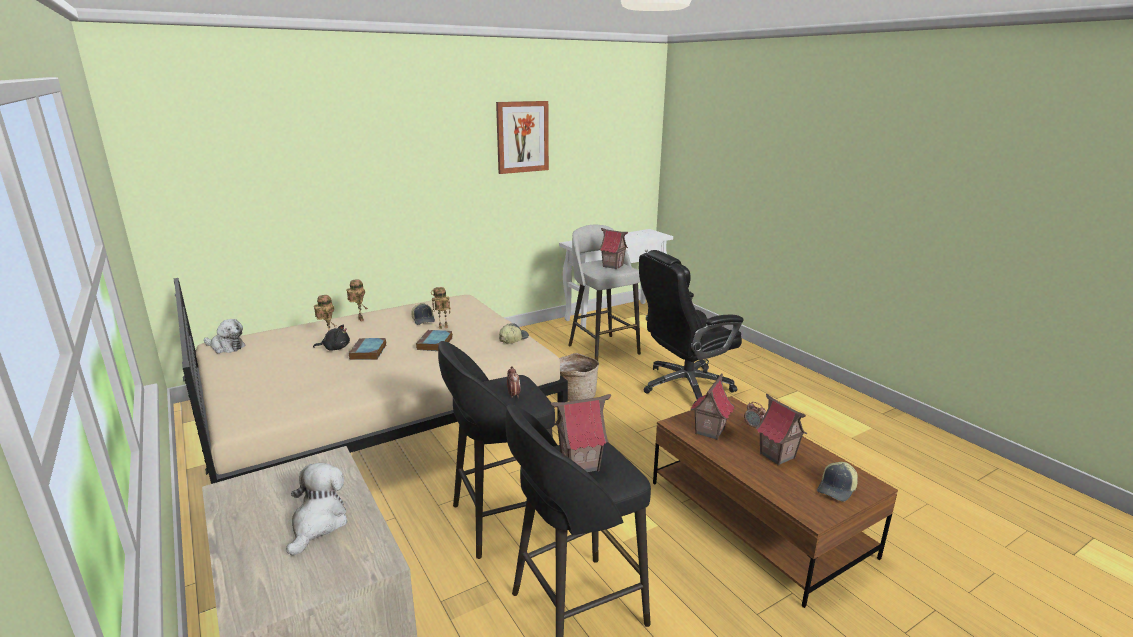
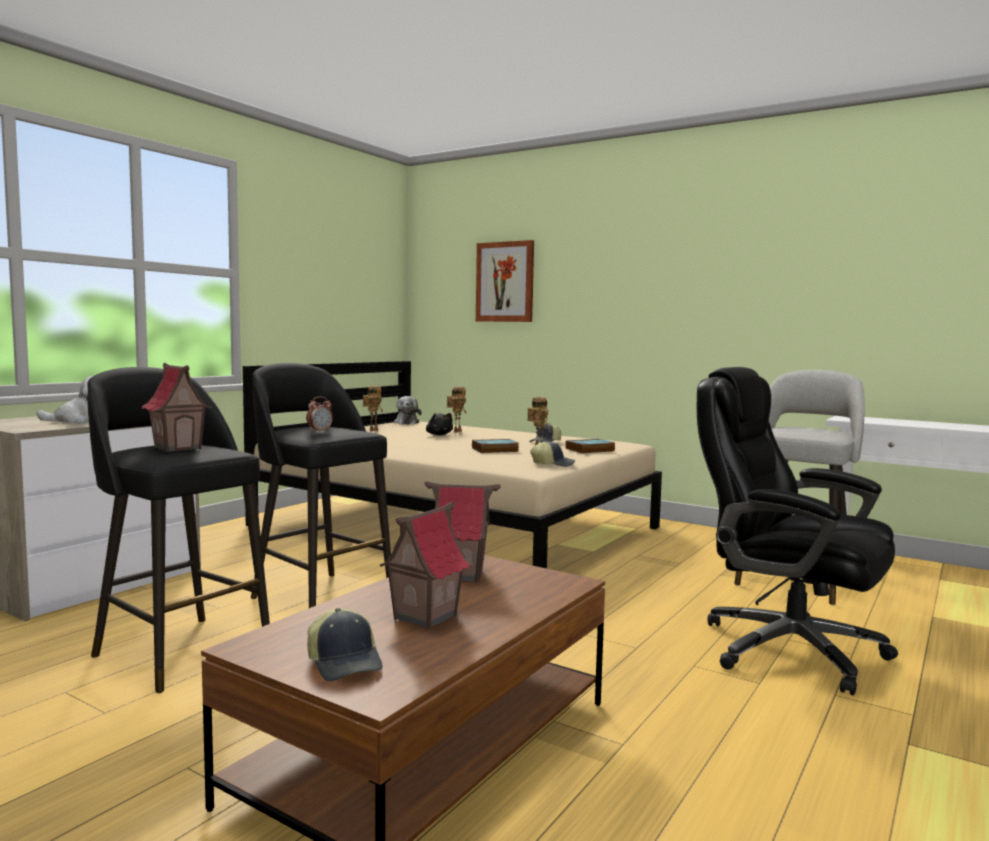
camera: 65 degrees right, 15 degrees down
(359, 319) = (511, 432): toy robot -> toy robot (373, 430)
(368, 352) = (444, 440): book -> book (589, 450)
(522, 137) = (788, 248): picture -> picture (505, 282)
(574, 395) = (626, 586): basket -> none
(613, 266) = (809, 431): toy house -> none
(753, 426) = (511, 598): alarm clock -> none
(837, 489) = (345, 662): cap -> cap turned 135 degrees counterclockwise

